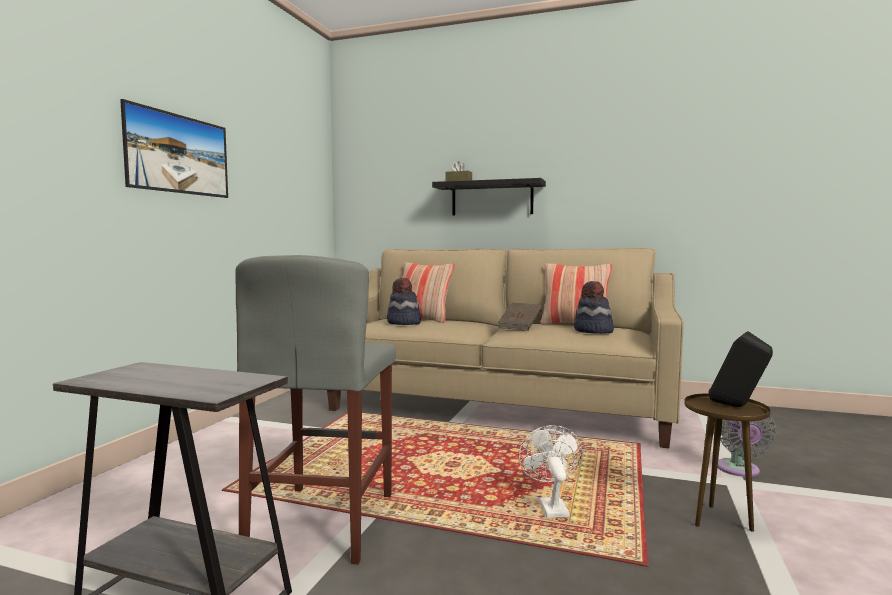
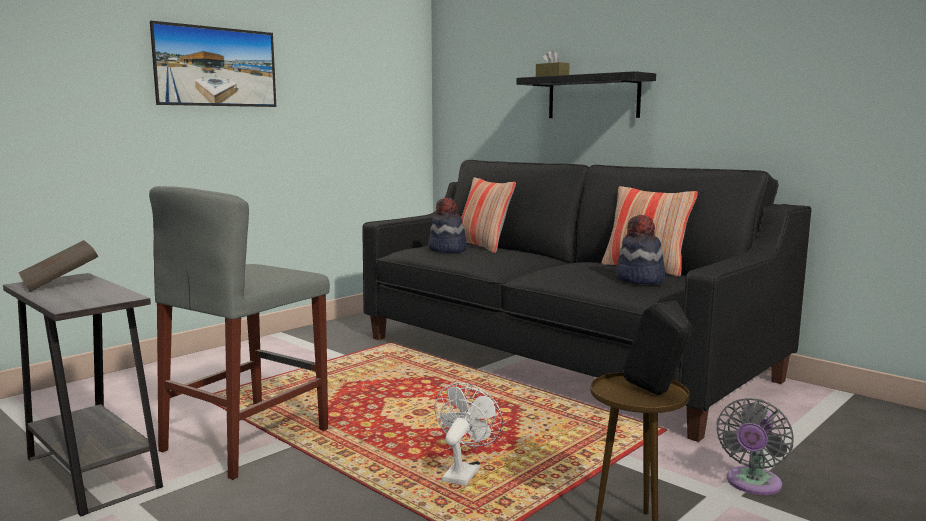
camera: 25 degrees right, 5 degrees up
(500, 404) = (560, 358): beige sofa -> black sofa
(520, 327) = (566, 266): brown book -> brown book (60, 283)

